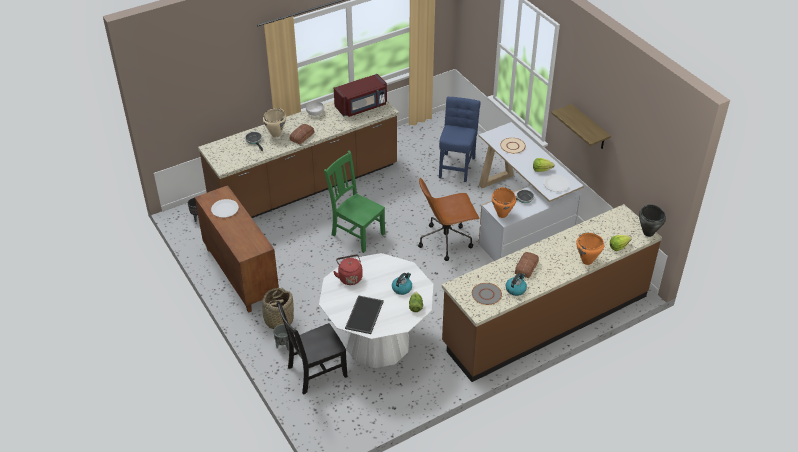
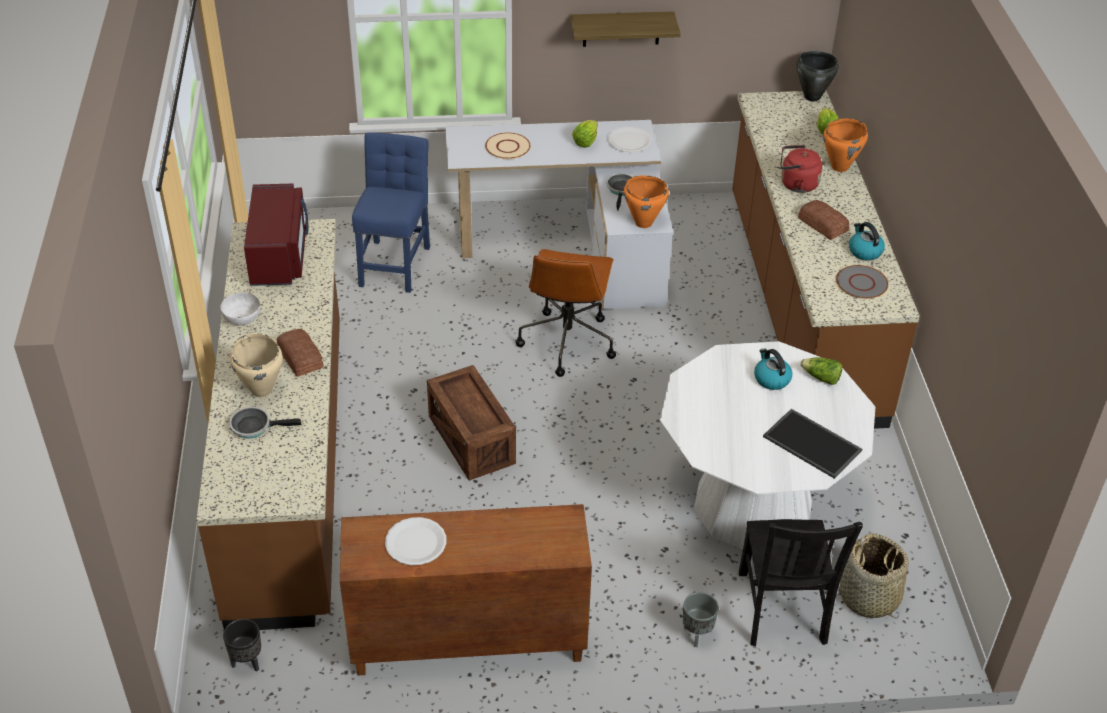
camera: 65 degrees left, 0 degrees up
(278, 320) = (626, 621): basket -> basket (869, 597)
(349, 277) = (709, 432): red kettle -> red kettle (796, 184)
(356, 233) = (471, 440): green chair -> crate
(457, 166) = (395, 263): blue chair -> blue chair turned 60 degrees clockwise

